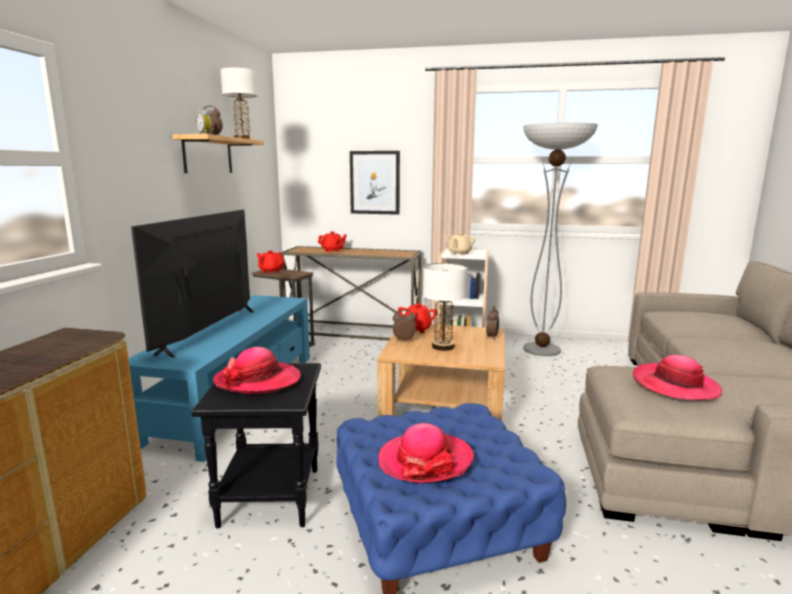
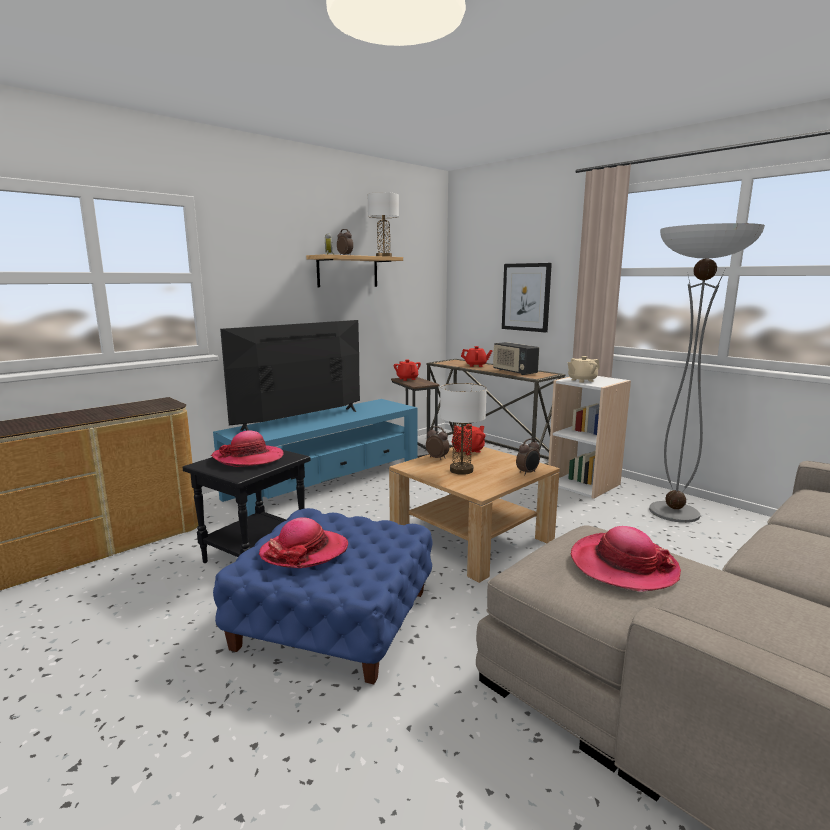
camera: 35 degrees right, 0 degrees up
(378, 253) = (514, 372): none -> radio

